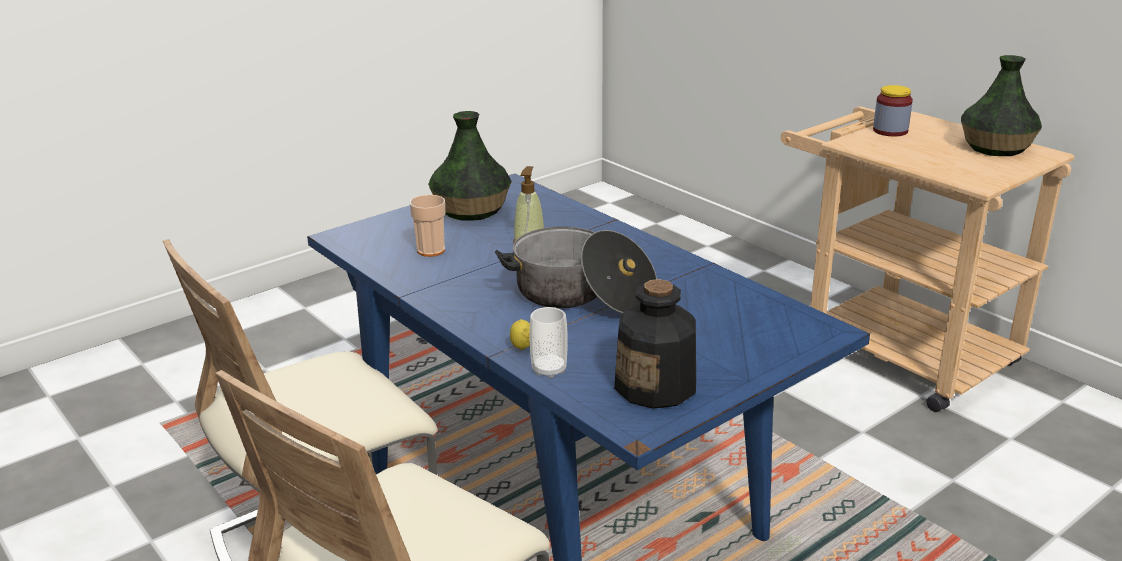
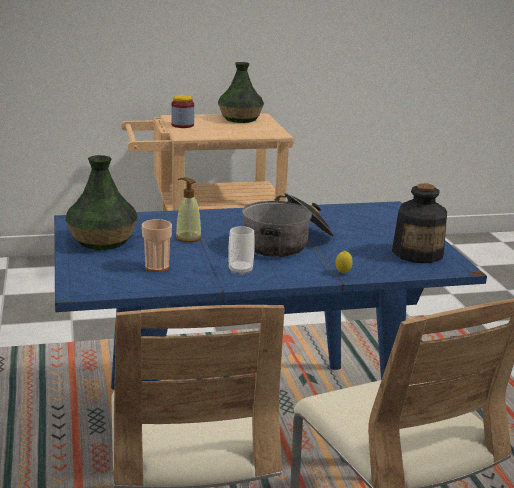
camera: 65 degrees left, 5 degrees down
(549, 370) = (375, 272): cup -> cup (240, 270)

